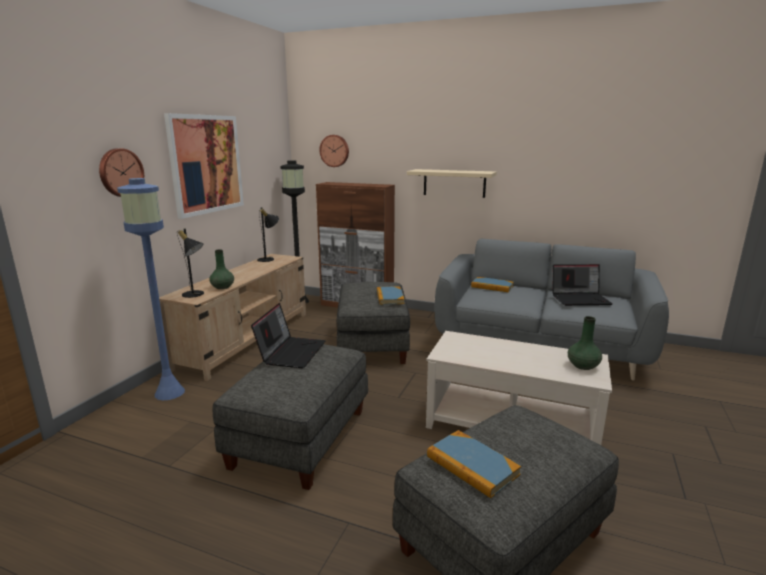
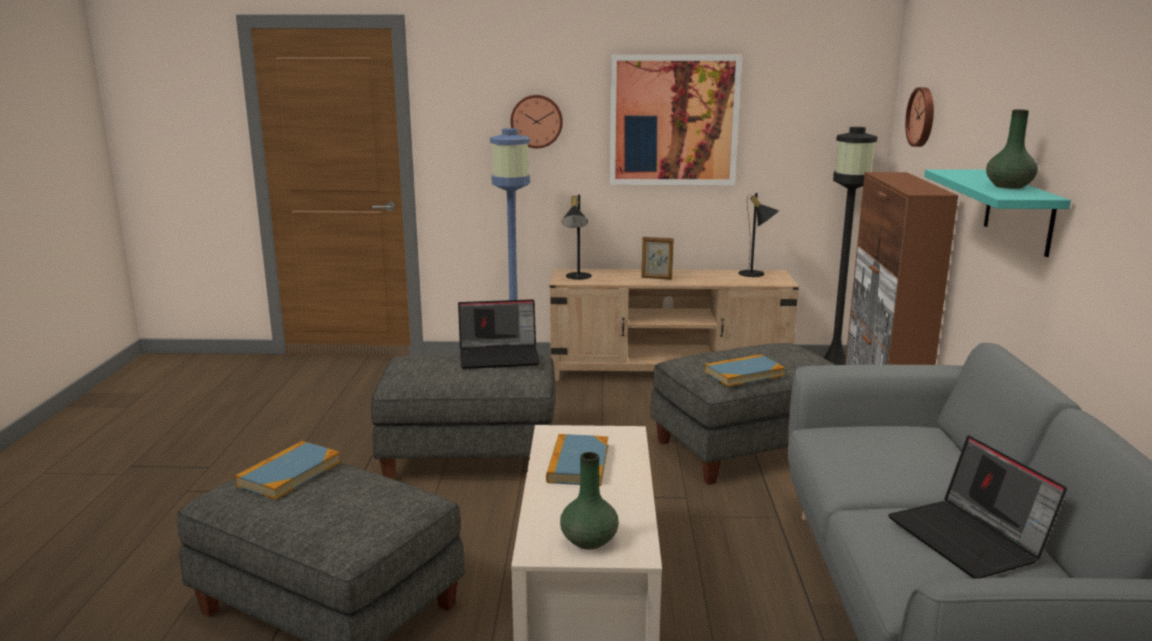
camera: 70 degrees right, 0 degrees up
(222, 287) = (615, 280): green vase -> green vase (1009, 186)
(236, 277) = (656, 278): none -> picture frame
(454, 183) = (1019, 212): beige shelf -> turquoise shelf
(492, 286) = (914, 440): book -> book (578, 463)

